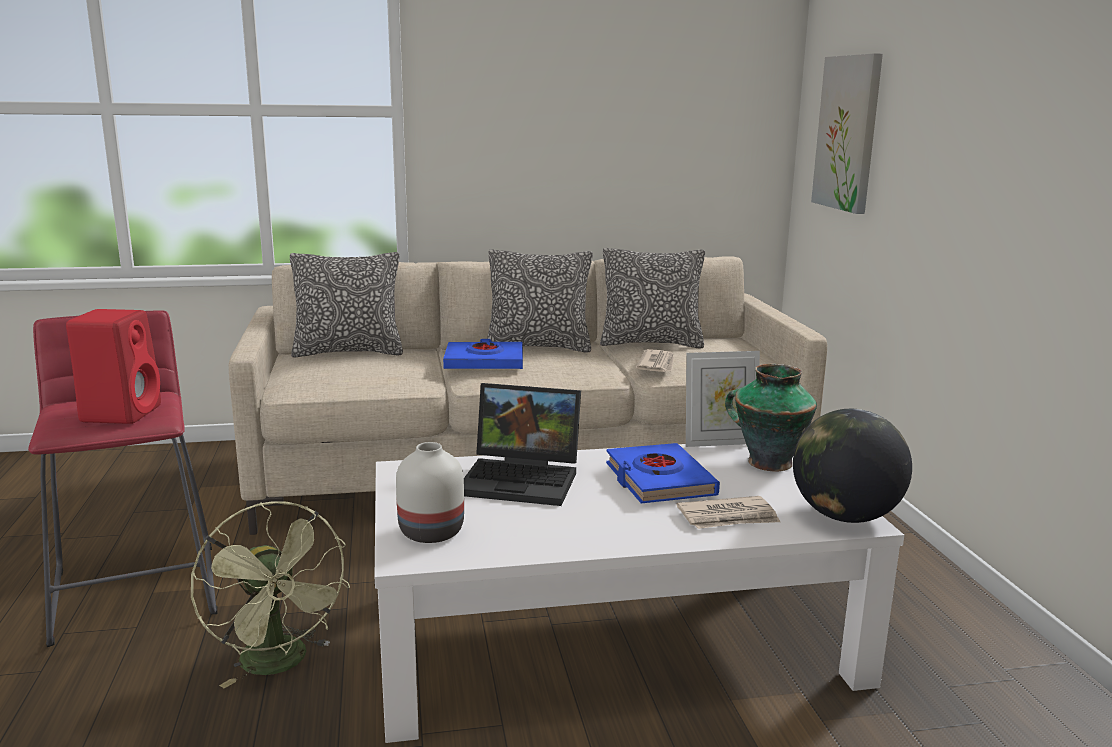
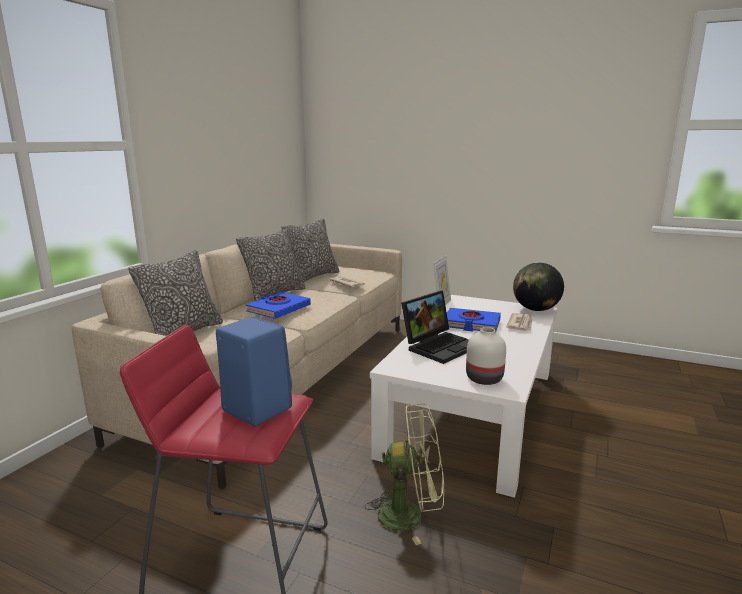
camera: 55 degrees left, 0 degrees up
(122, 413) = (255, 409): red speaker -> blue speaker
(767, 462) = (472, 304): vase -> none
(848, 133) = (359, 150): picture -> none

